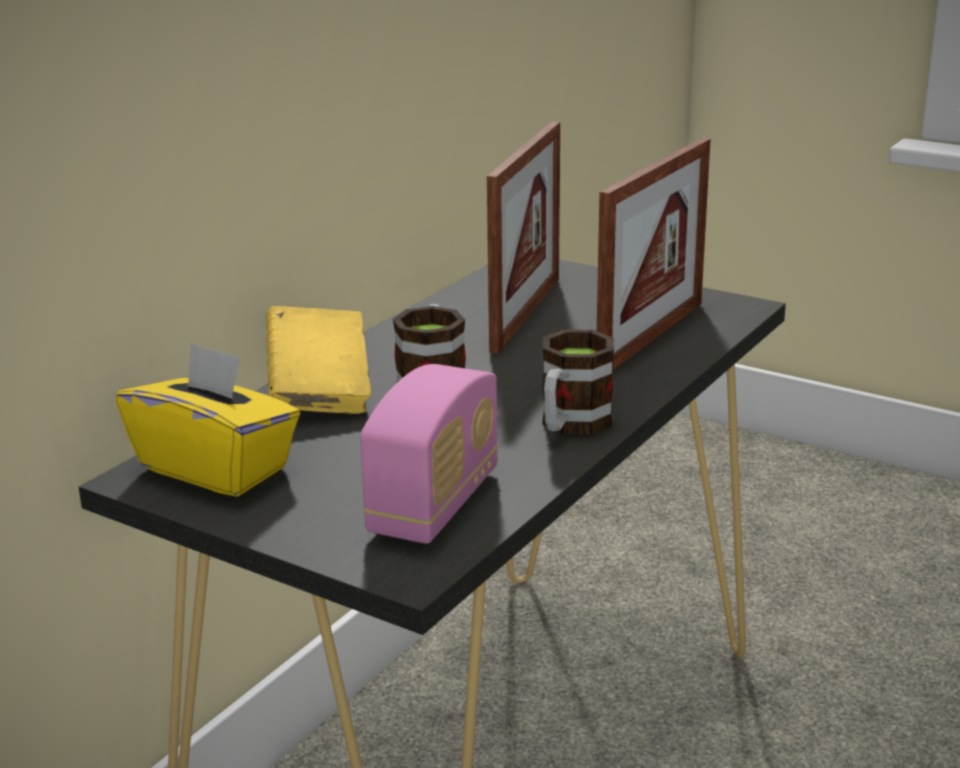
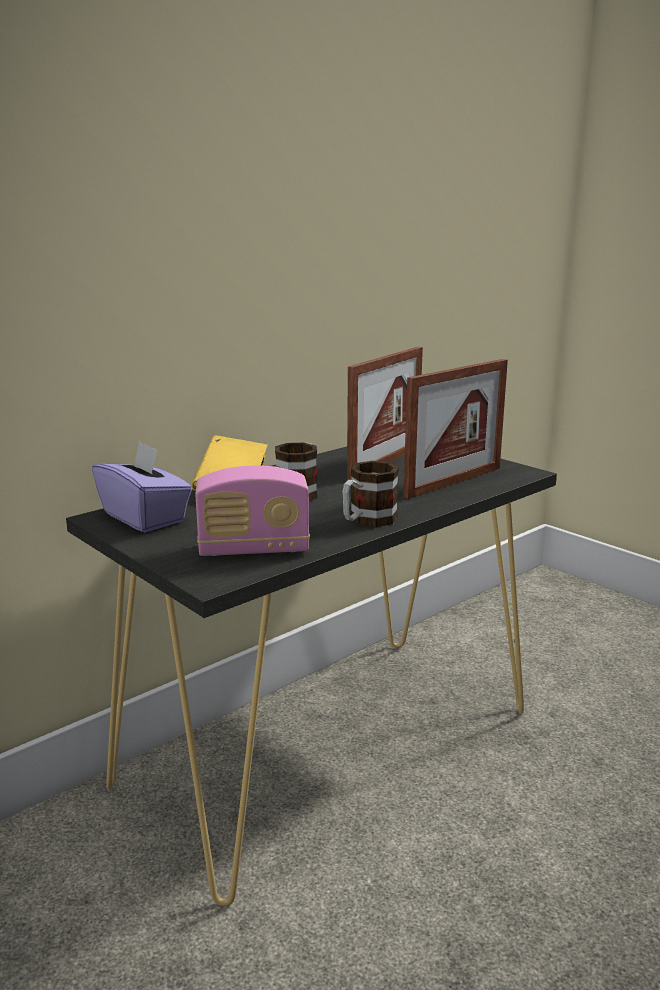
camera: 15 degrees right, 5 degrees down
(216, 467) = (145, 517): yellow tissue box -> purple tissue box
(435, 503) = (254, 549): radio -> radio turned 45 degrees clockwise

